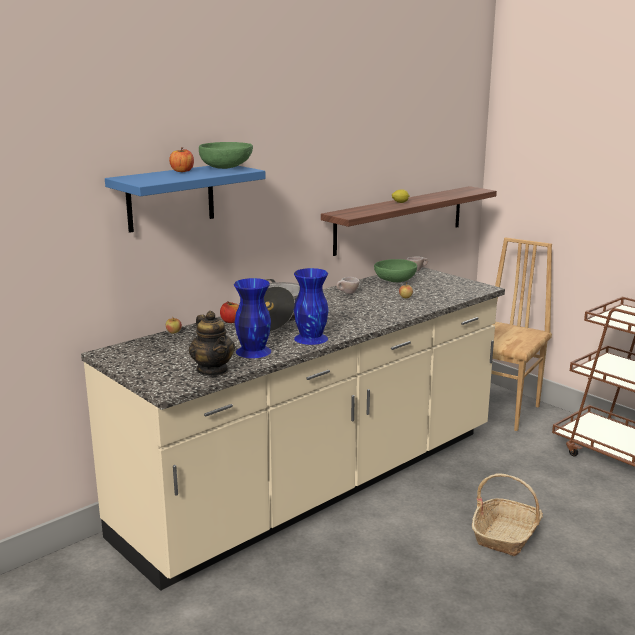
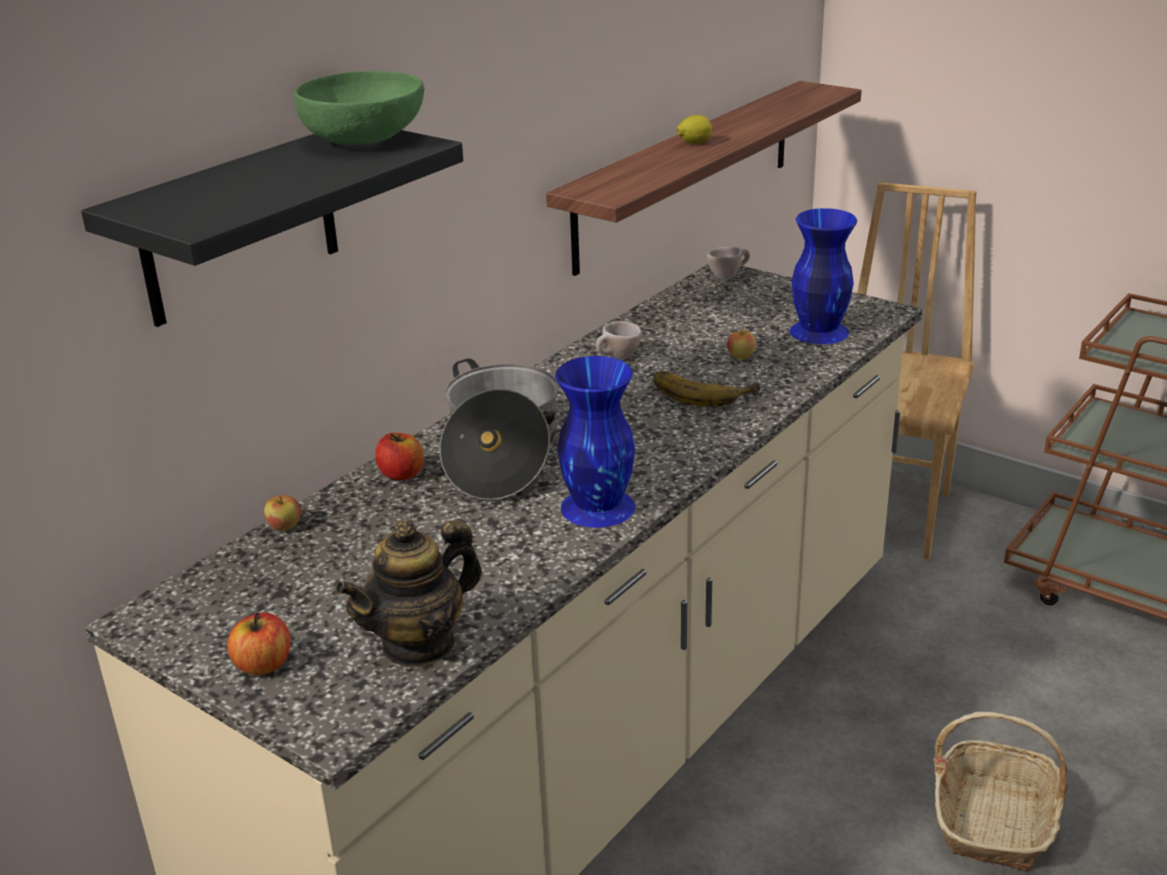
camera: 10 degrees left, 10 degrees up
(170, 197) = (240, 224): blue shelf -> black shelf
(182, 171) = (265, 163): apple -> apple (263, 665)
(213, 370) = (419, 644): teapot -> teapot turned 90 degrees clockwise
(253, 351) = (486, 566): blue vase -> blue vase (818, 331)
(380, 307) = (702, 391): none -> banana
(395, 282) = (699, 313): green bowl -> none

